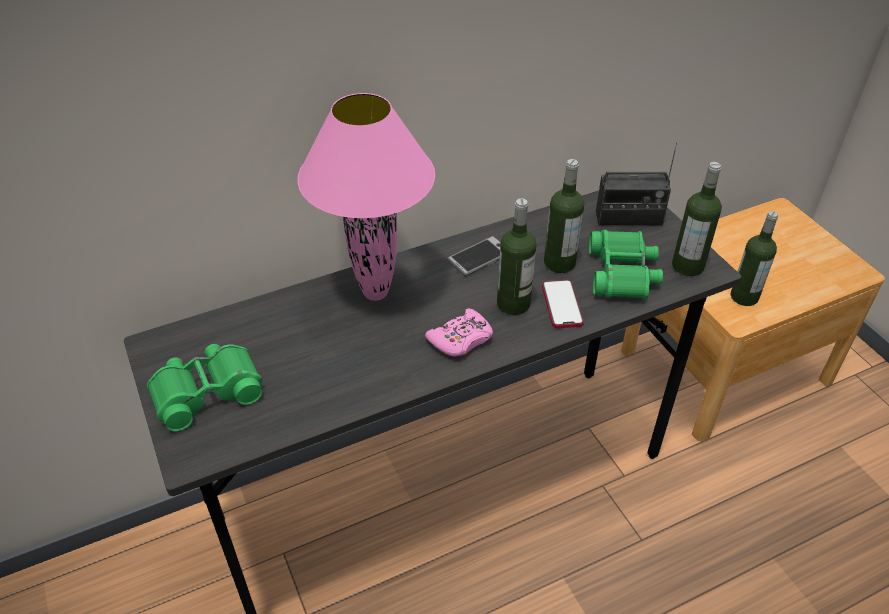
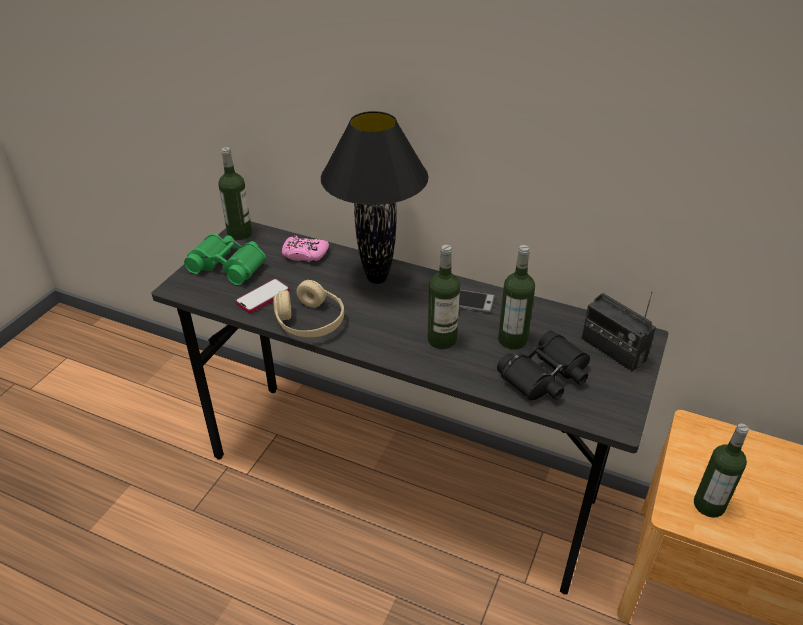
camera: 50 degrees right, 5 degrees down
(375, 292) = (377, 278): pink table lamp -> black table lamp
(385, 378) = (310, 321): none -> beige headphones
(461, 339) = (379, 334): pink game controller -> pink game controller (304, 254)
(562, 305) = (470, 363): phone -> phone (263, 297)
(623, 273) = (546, 376): green binoculars -> black binoculars
(687, 266) = (604, 408): bottle -> bottle (239, 233)

